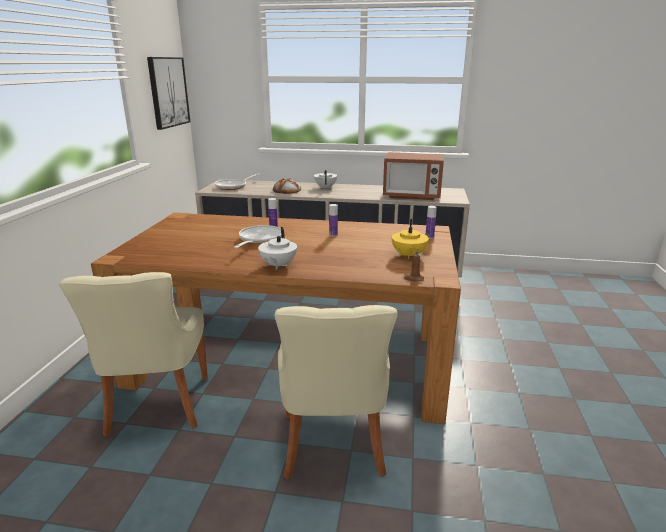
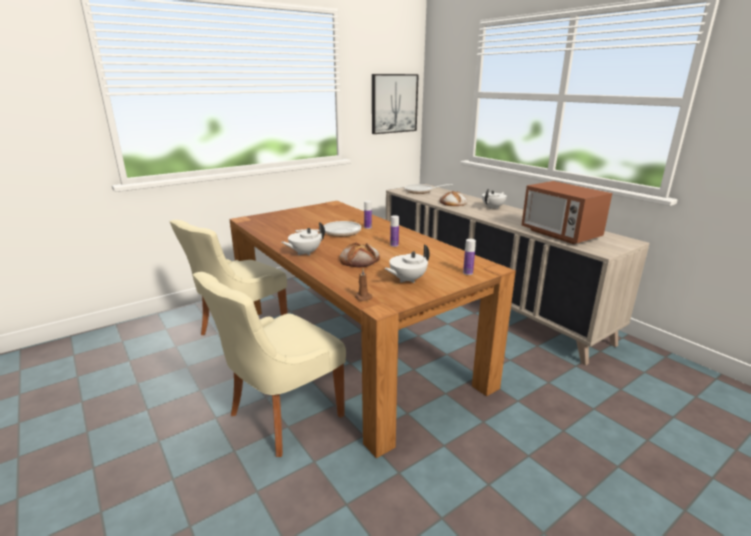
camera: 45 degrees right, 0 degrees up
(338, 254) = (360, 260): none -> bread
(408, 255) = (407, 280): yellow teapot -> white teapot

